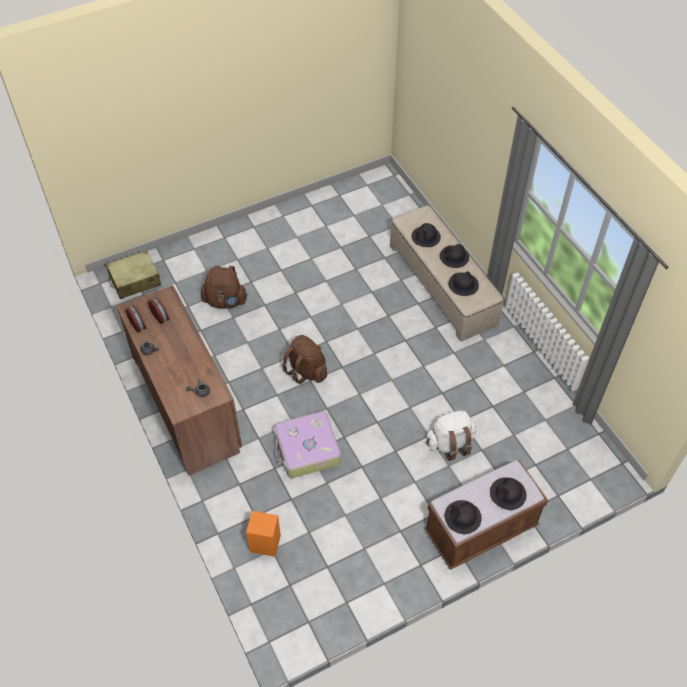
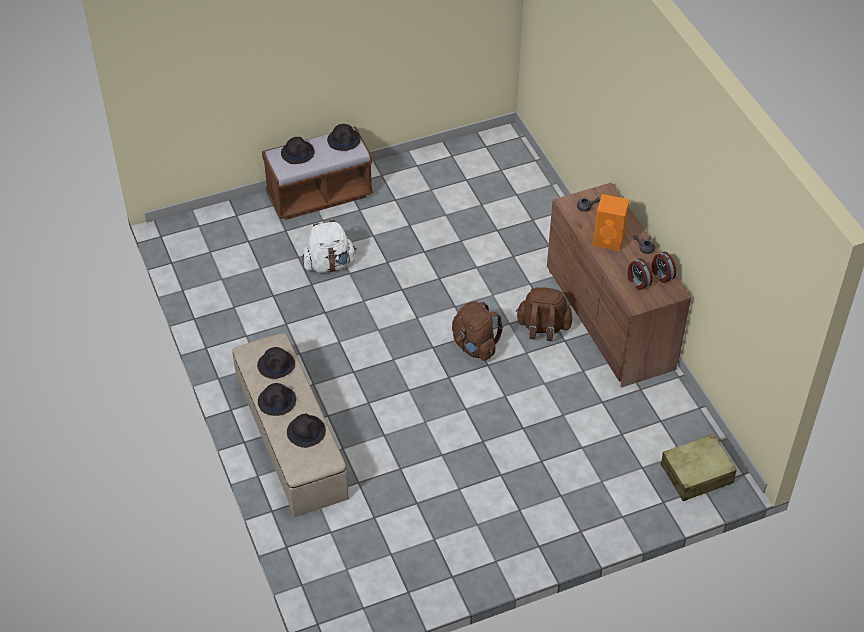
camera: 175 degrees left, 5 degrees down
(225, 301) = (573, 436): brown backpack -> brown backpack (543, 327)
(264, 543) = (523, 199): orange speaker -> orange speaker (609, 240)
(306, 450) = (479, 269): suitcase -> none

